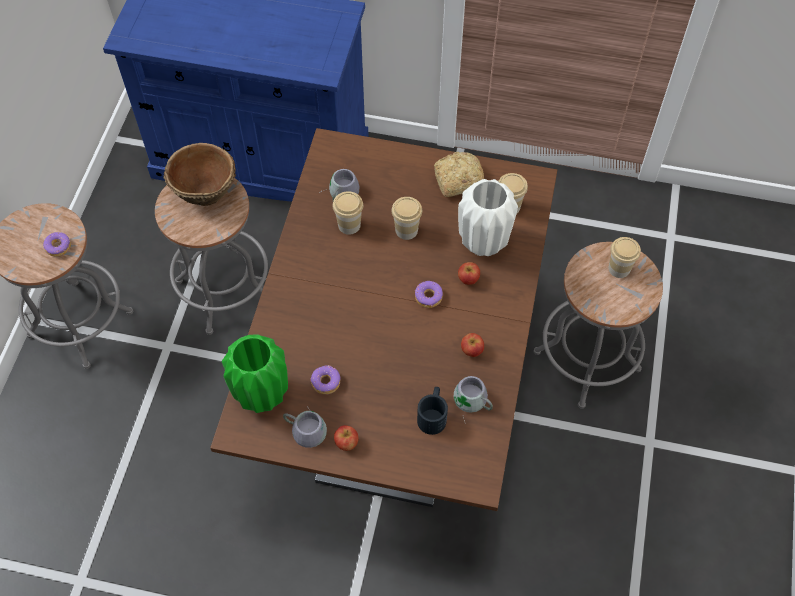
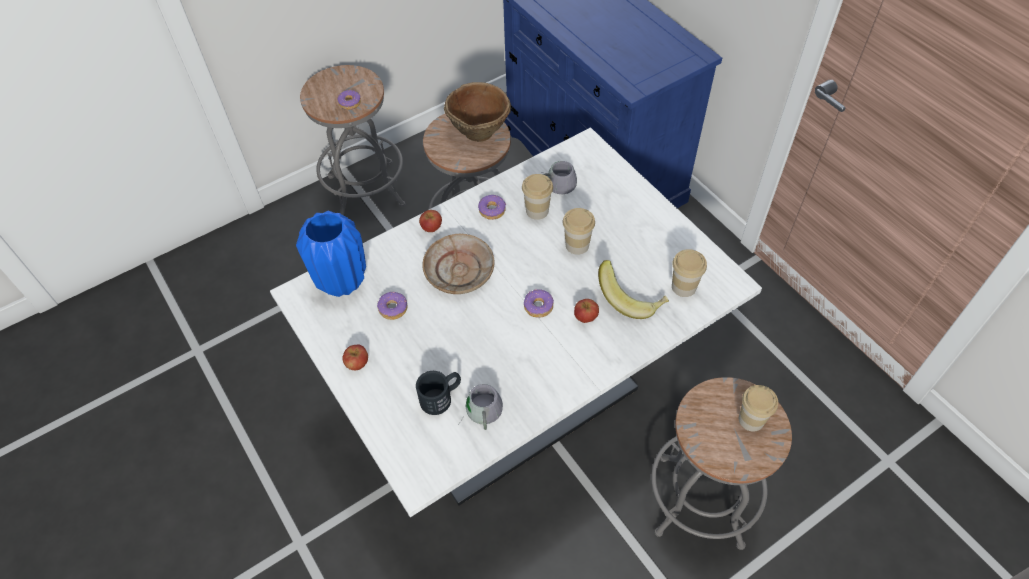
camera: 45 degrees right, 5 degrees down
(261, 394) = (341, 281): green vase -> blue vase
(306, 427) = (344, 329): grey mug -> none
(315, 250) = (492, 210): none -> donut
(342, 314) = (459, 270): none -> beige plate
(397, 395) = (518, 401): brown dining table -> white dining table
(456, 180) = (660, 236): bread -> none
(472, 350) = (527, 373): apple -> apple (432, 228)
(484, 242) = (631, 298): white vase -> banana

